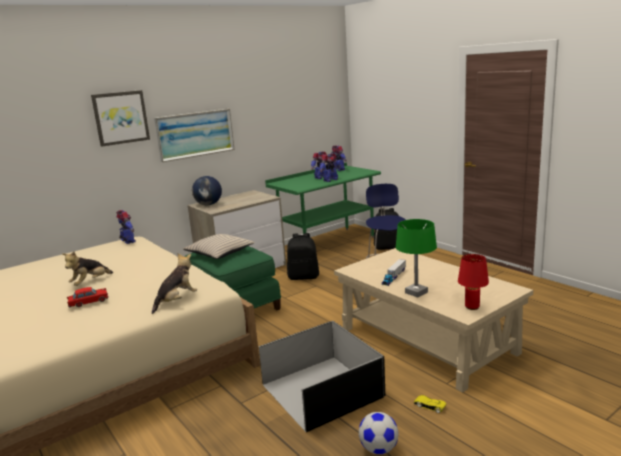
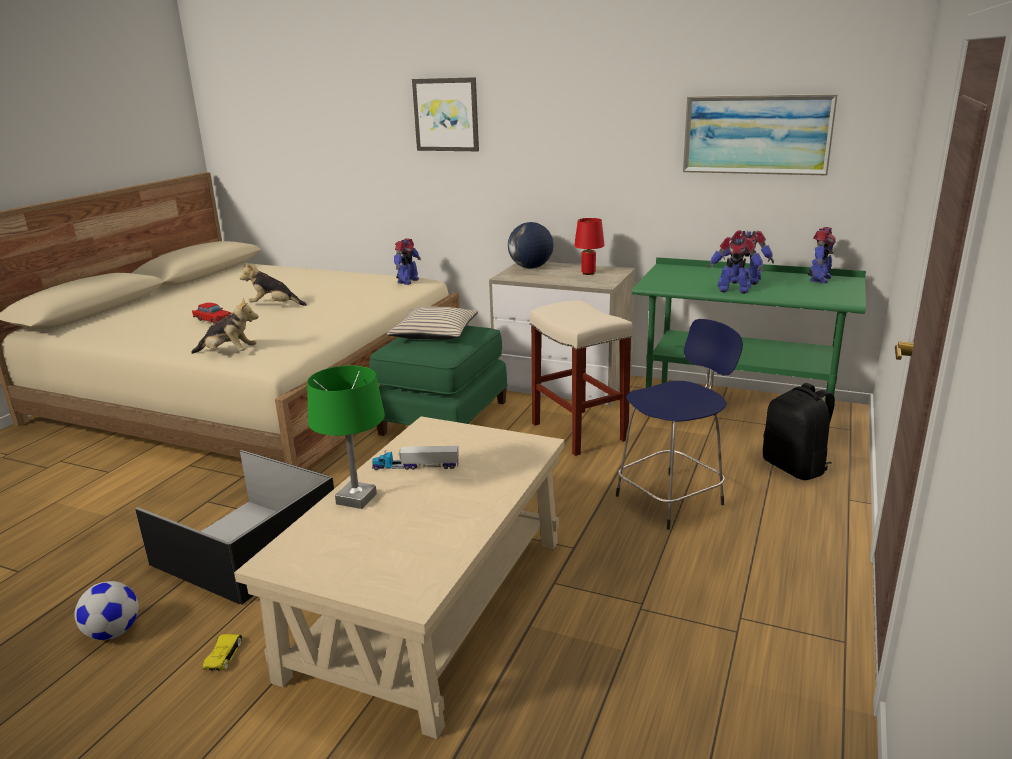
camera: 60 degrees right, 5 degrees up
(195, 134) = (548, 155): picture -> picture (756, 134)
(303, 277) = (580, 432): black backpack -> beige stool
(471, 307) = (310, 563): red table lamp -> red table lamp (588, 273)

